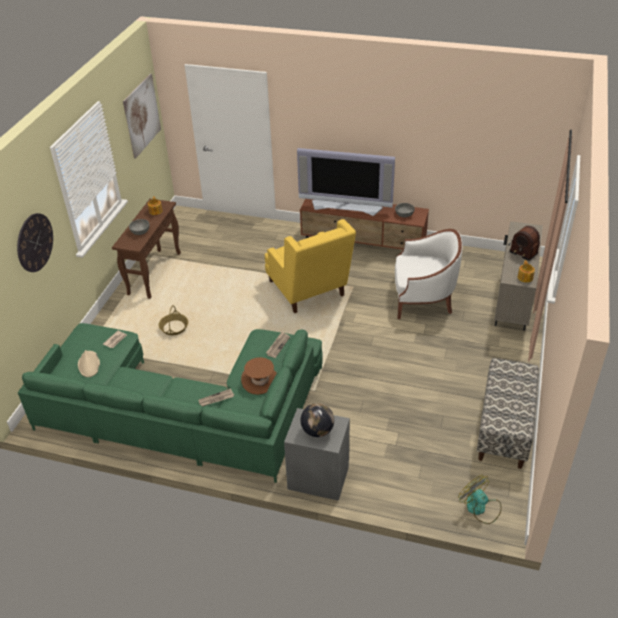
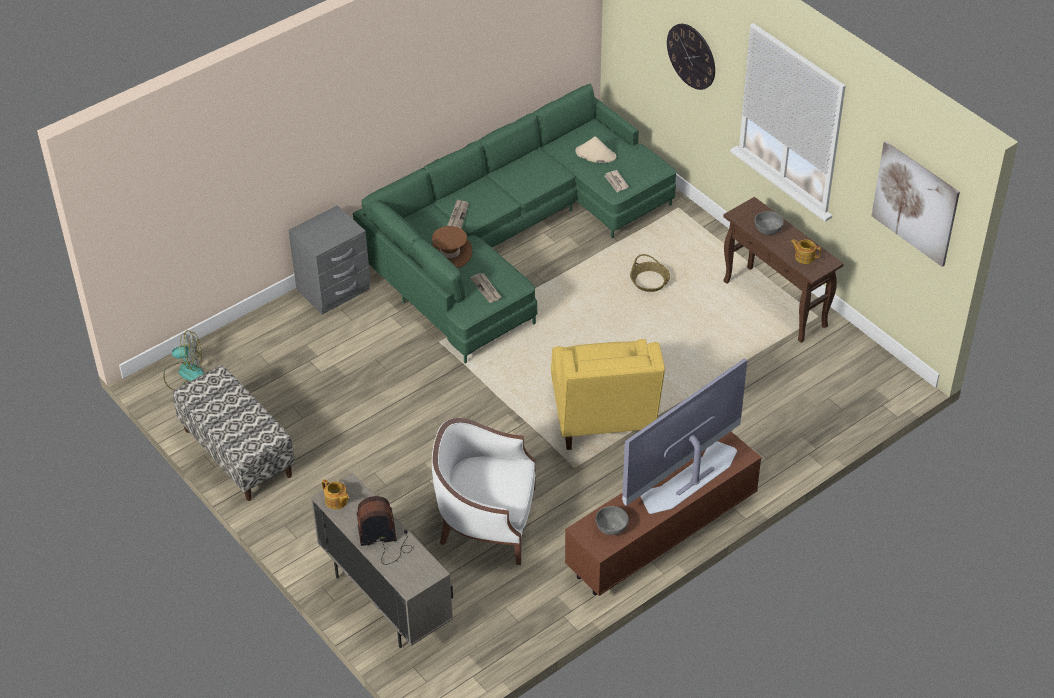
camera: 125 degrees right, 5 degrees up
(309, 292) = (604, 422): yellow armchair -> yellow armchair turned 105 degrees counterclockwise
(317, 431) = (325, 229): globe -> none
(423, 298) = (487, 521): white armchair -> white armchair turned 60 degrees clockwise

